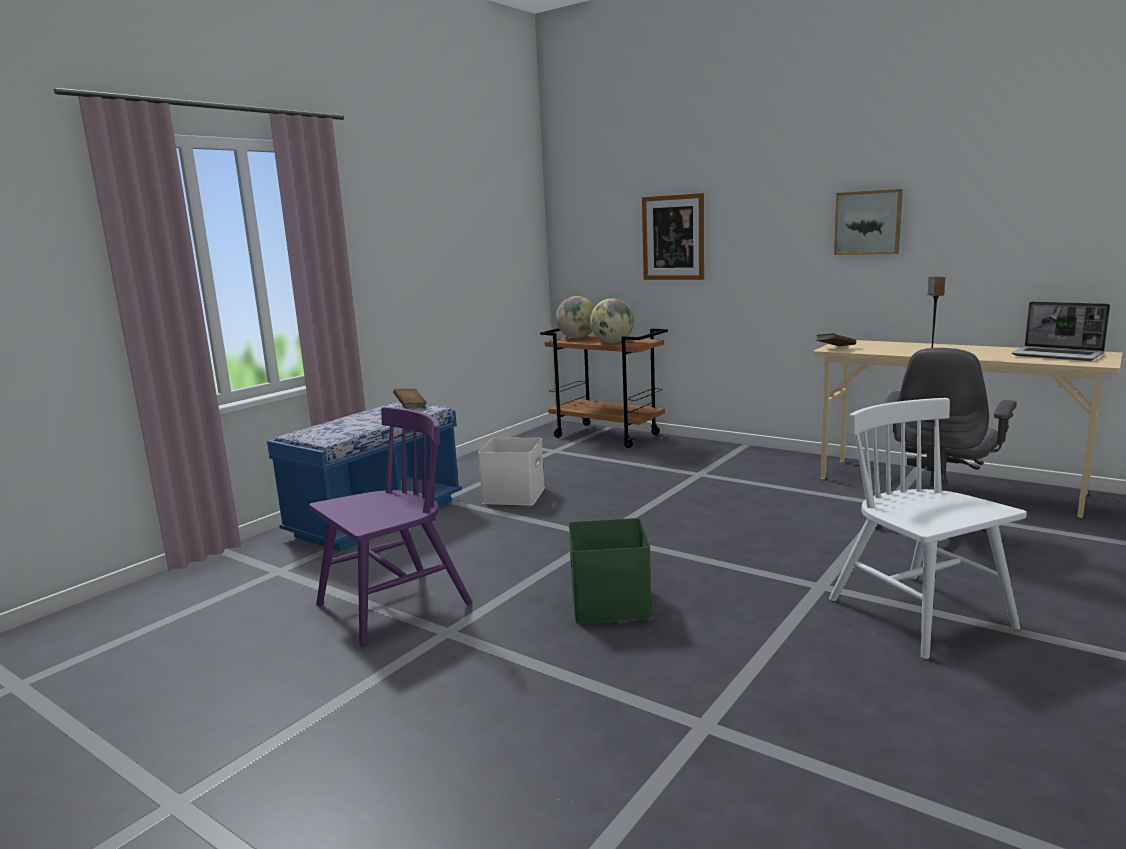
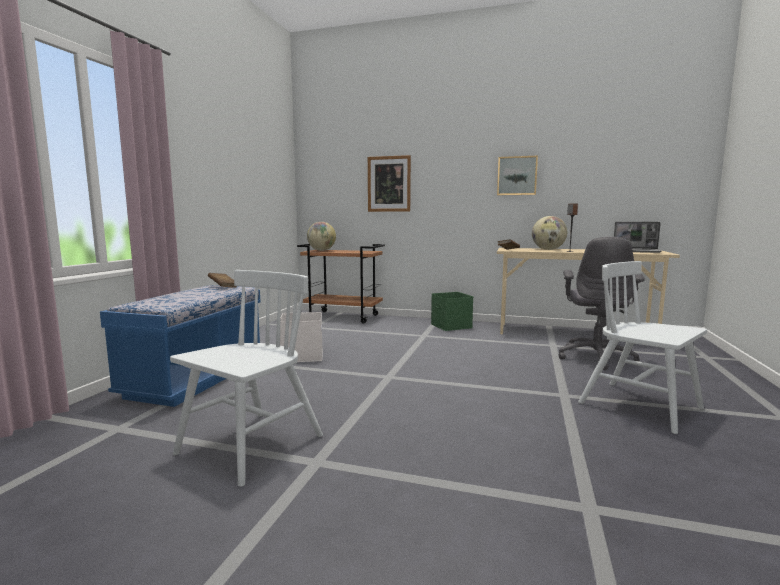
camera: 20 degrees left, 5 degrees down
(393, 605) = (251, 445): purple chair -> white chair
(612, 342) = (350, 252): globe -> globe (548, 249)
(612, 604) = (436, 422): green storage box -> green storage box (452, 326)

